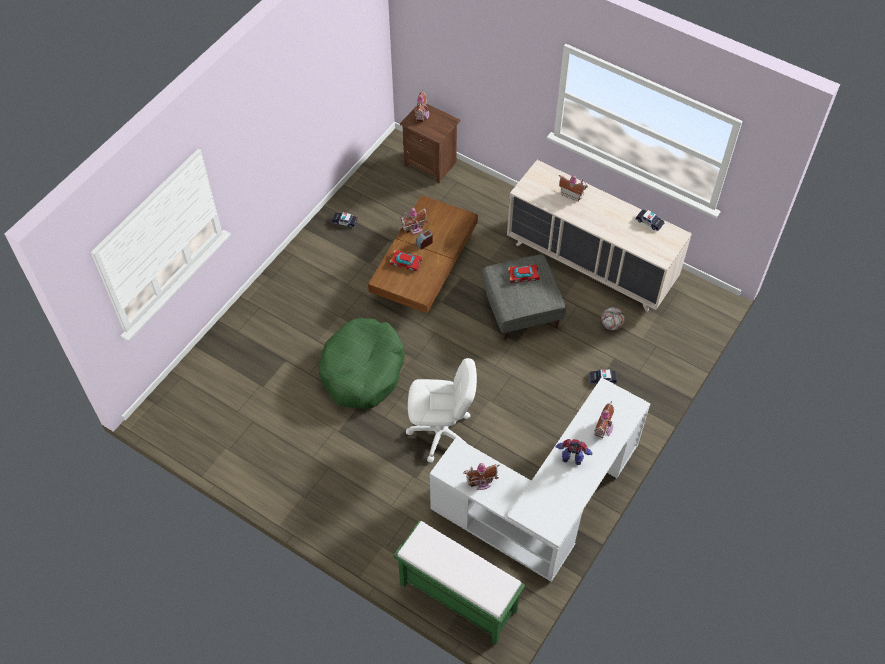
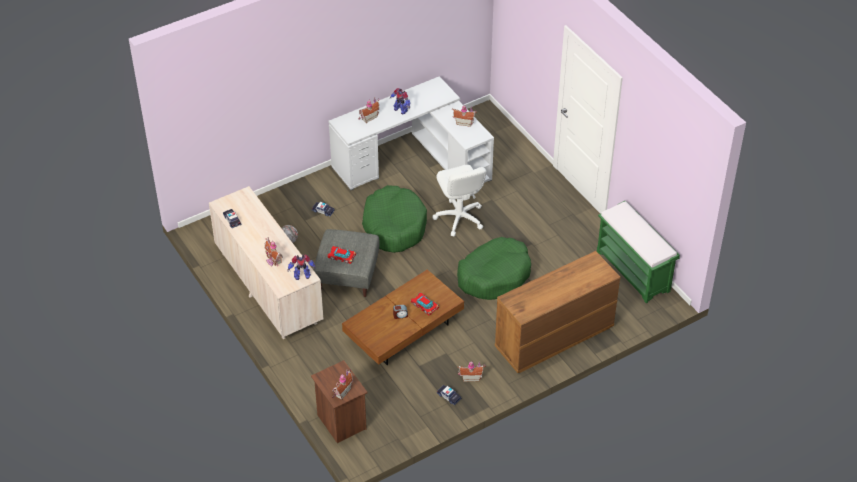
camera: 155 degrees left, 10 degrees down
(266, 320) = (553, 338): none -> brown dresser
(414, 228) = (401, 330): toy house -> toy house (470, 377)
(441, 433) = (459, 218): white office chair -> white office chair turned 135 degrees counterclockwise
(457, 597) = (501, 134): green bench -> green bench (634, 271)
(509, 391) = (394, 226): none -> green dog bed
(530, 189) = (302, 276): none -> toy robot

